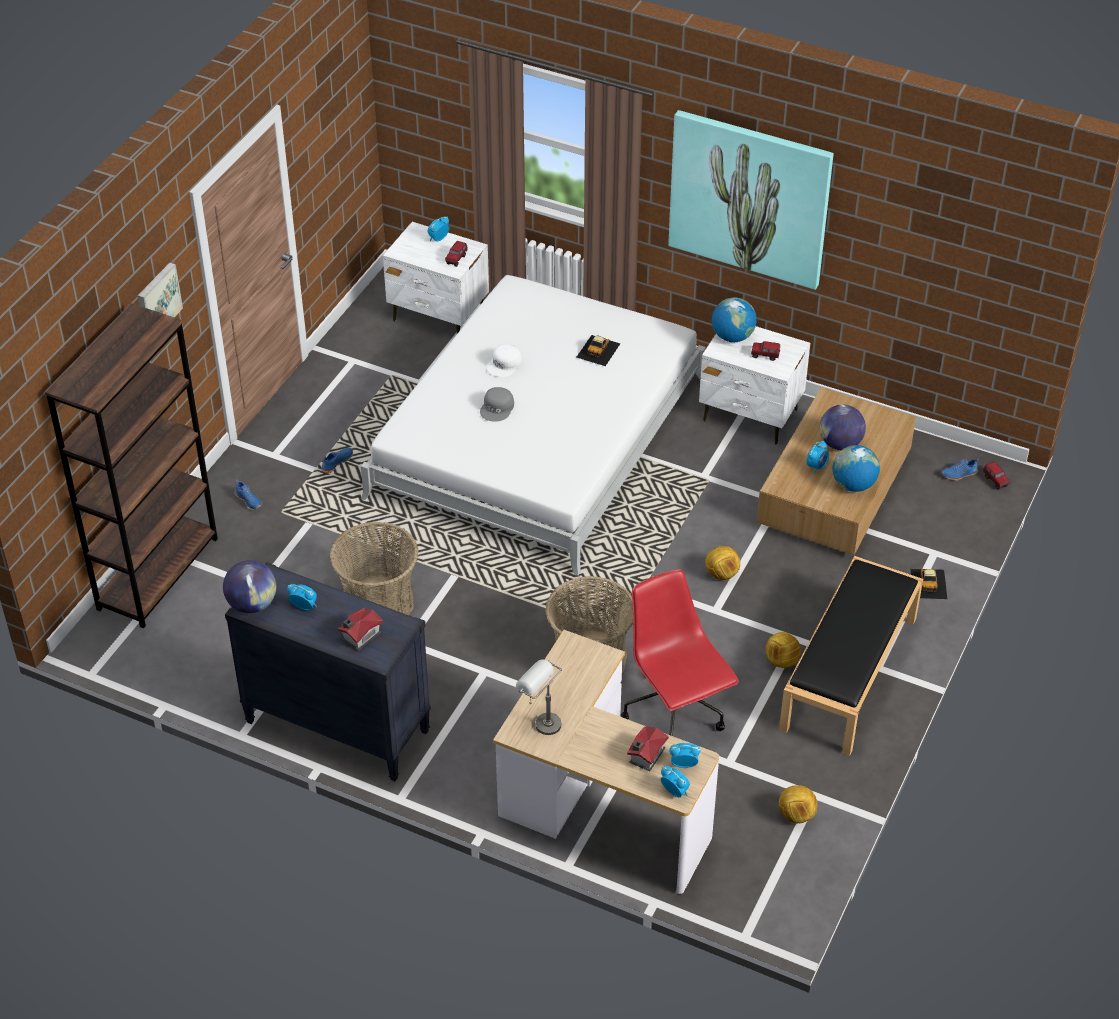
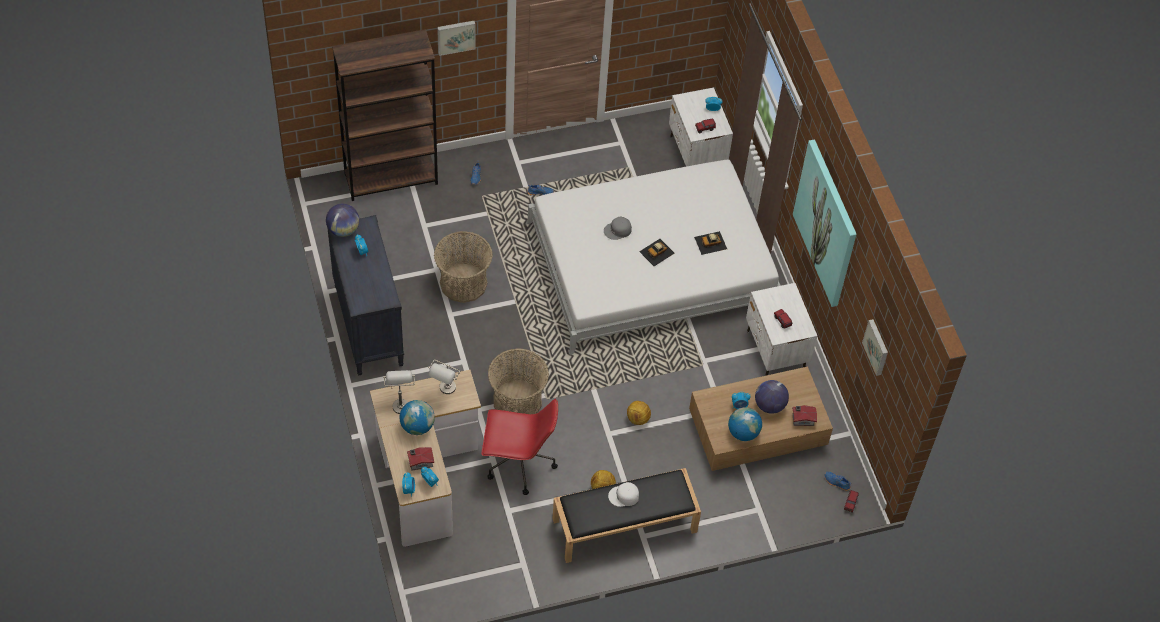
camera: 45 degrees right, 10 degrees up
(360, 636) = (365, 288): toy house -> toy house (802, 419)
(504, 364) = (654, 210): white cap -> white cap (624, 496)
(571, 670) = (445, 392): none -> grey table lamp
(675, 712) = (518, 464): red office chair -> red office chair turned 75 degrees clockwise
(732, 336) = (781, 296): globe -> globe (417, 426)
(796, 815) = (502, 564): football -> none
(928, 583) = (732, 521): toy car -> toy car (657, 252)
(936, 263) = (877, 347): none -> picture

